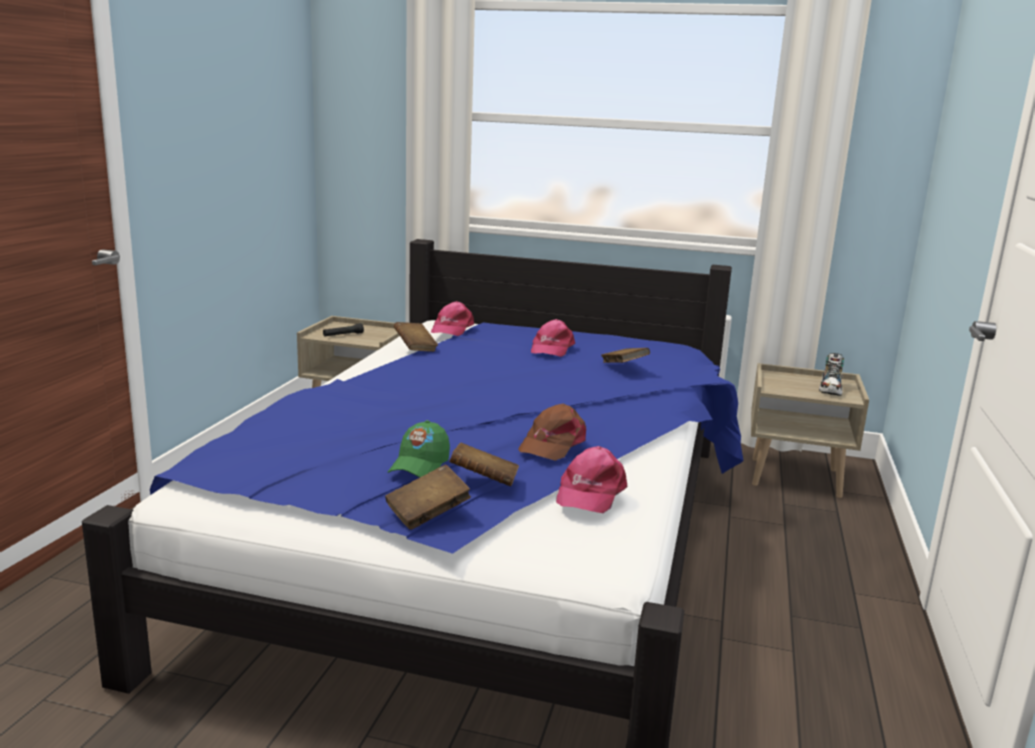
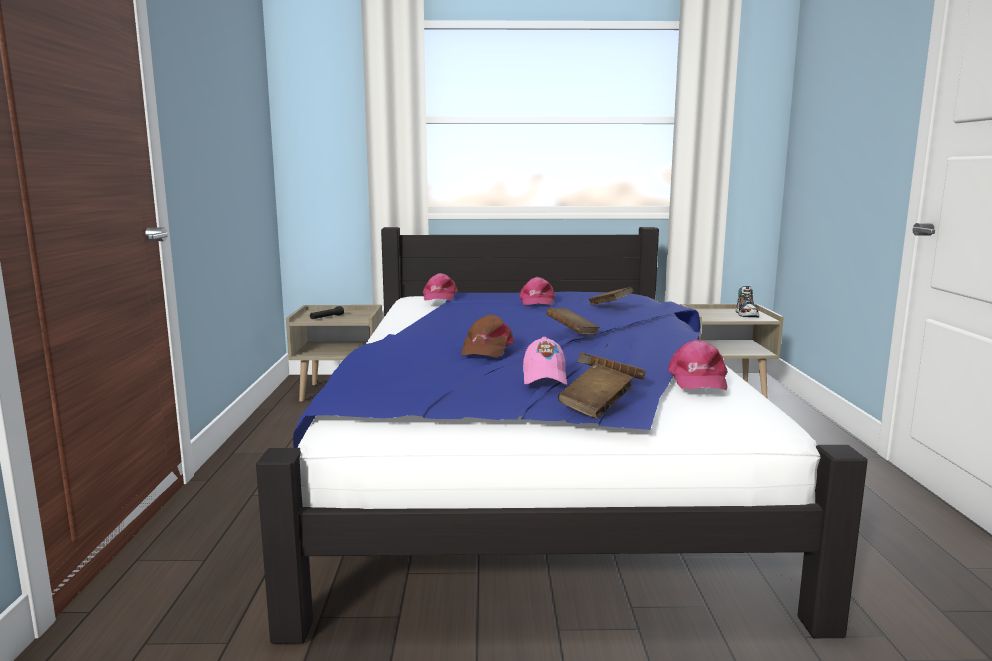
camera: 15 degrees left, 5 degrees down
(415, 348) = (424, 311): brown book -> brown book (572, 333)
(419, 466) = (544, 378): green cap -> pink cap
(552, 444) = (628, 354): brown cap -> brown cap (486, 349)

